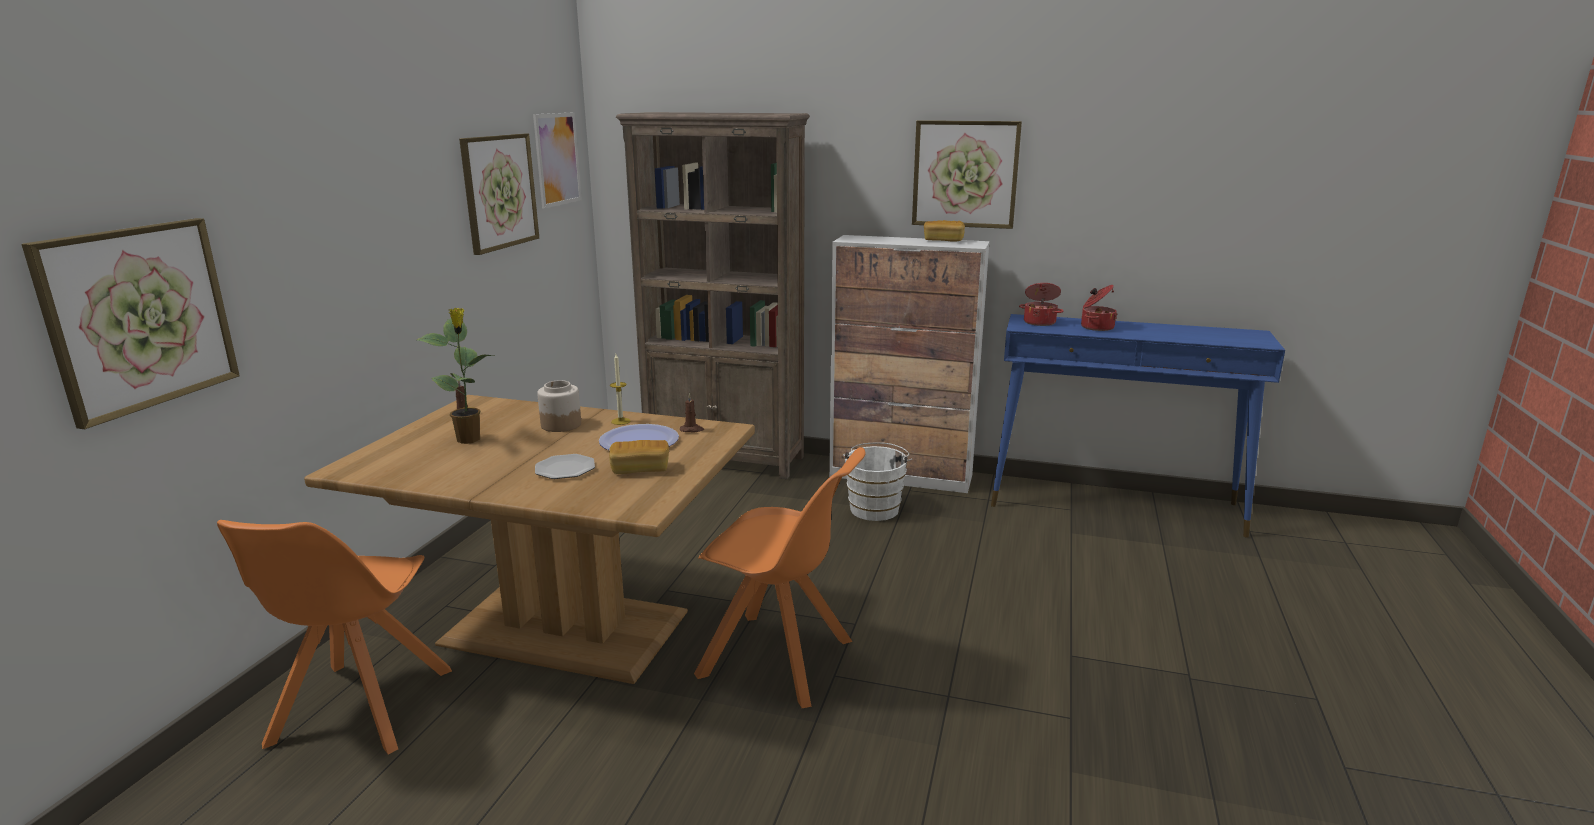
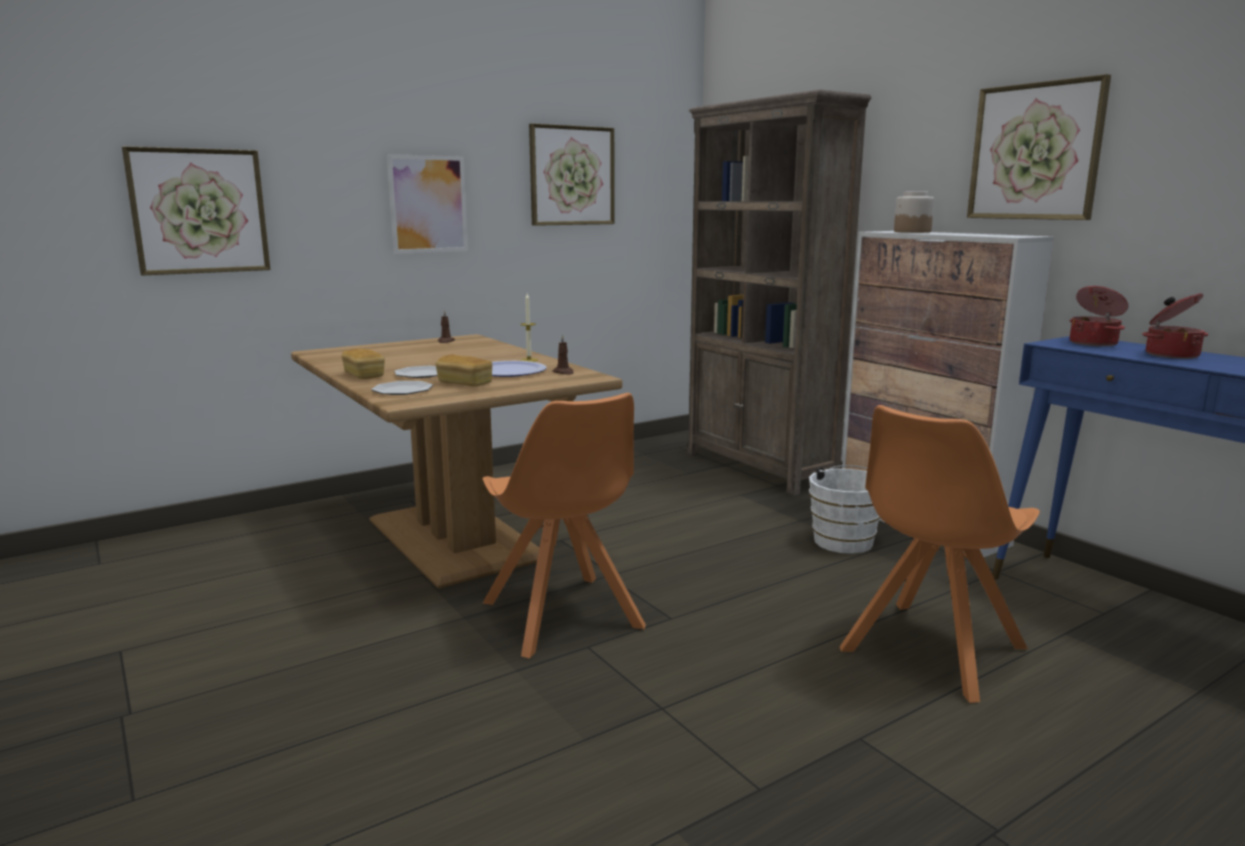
camera: 40 degrees right, 5 degrees down
(359, 710) = (279, 538): orange chair -> orange chair (930, 651)
(469, 440) = (413, 352): potted plant -> none
(557, 159) = (654, 157): picture -> picture (428, 204)
(560, 425) = (486, 355): jar -> jar (912, 232)
(604, 496) = (402, 391): none -> plate
(943, 240) = (991, 234): bread -> bread (364, 376)

